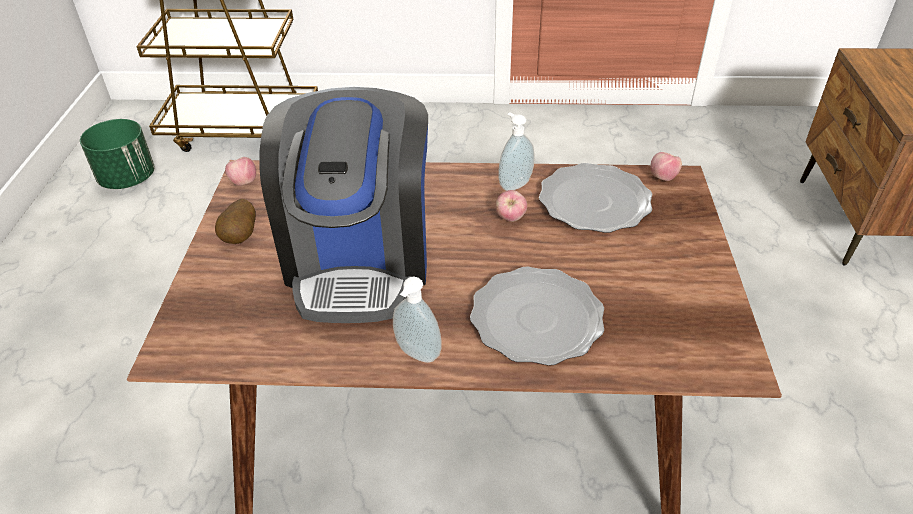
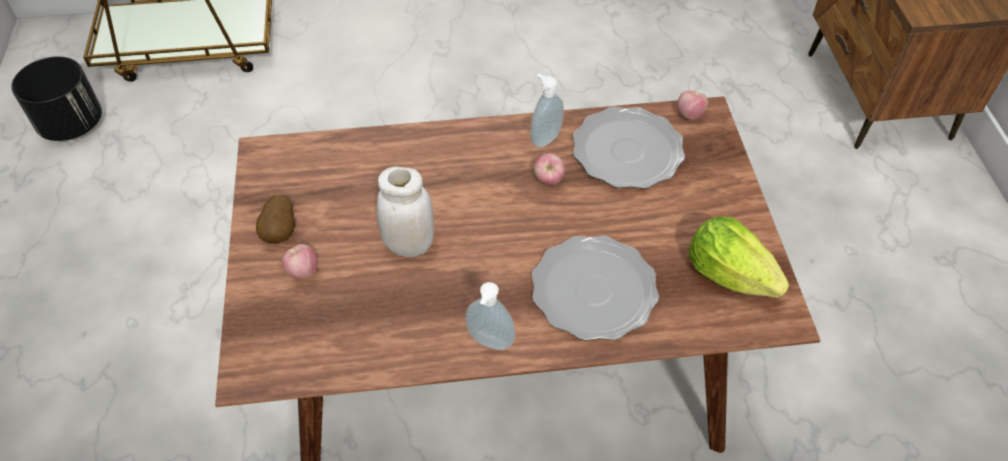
camera: 10 degrees left, 10 degrees up
(128, 179) = (72, 124): green planter -> black planter
(244, 182) = (263, 165): apple -> apple (303, 271)
(359, 259) = (409, 244): coffee machine -> white jar
(684, 320) = (729, 274): none -> lettuce

